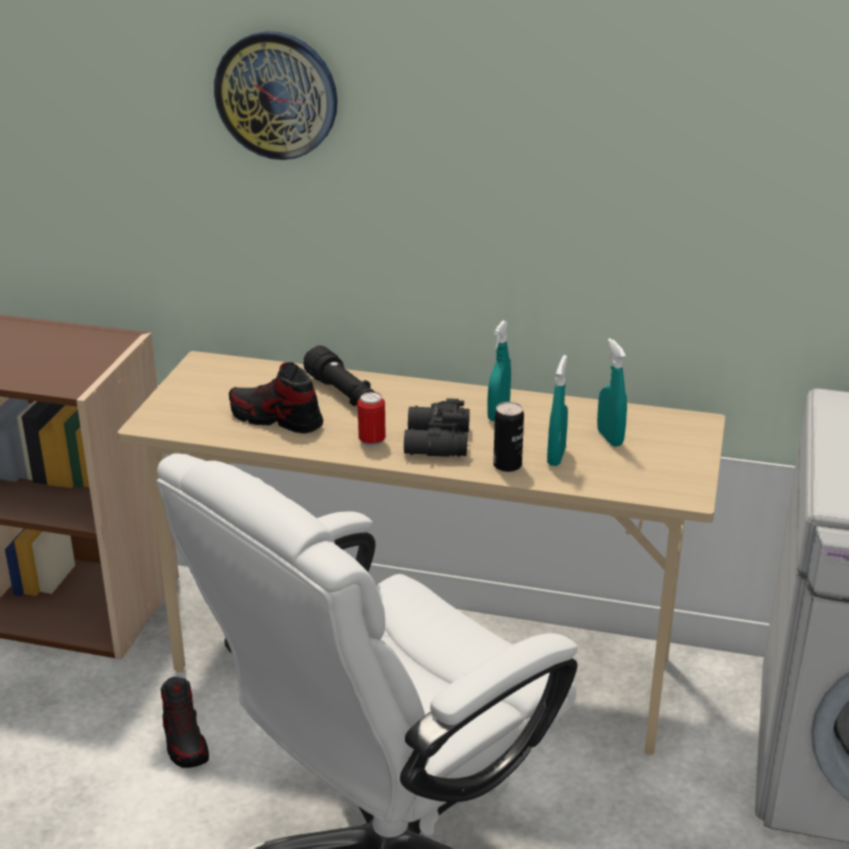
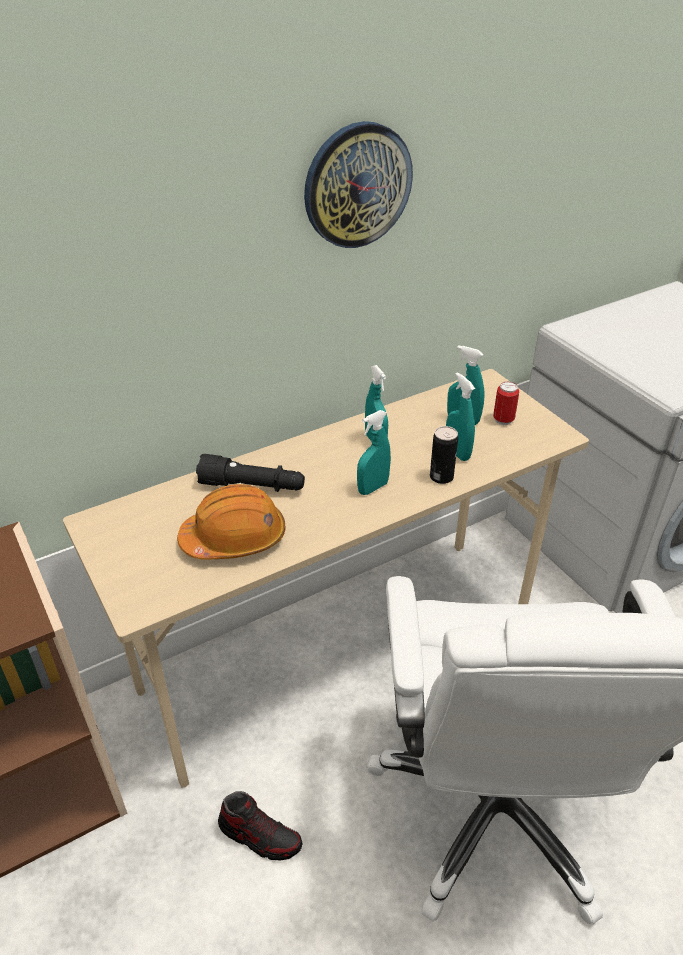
camera: 45 degrees left, 10 degrees up
(276, 95) = (110, 229): wall clock -> wall clock (357, 185)
(276, 419) = (234, 538): shoe -> orange hard hat
(372, 441) = (332, 513): can -> can (503, 420)
(435, 443) = (373, 488): black binoculars -> turquoise spray bottle

